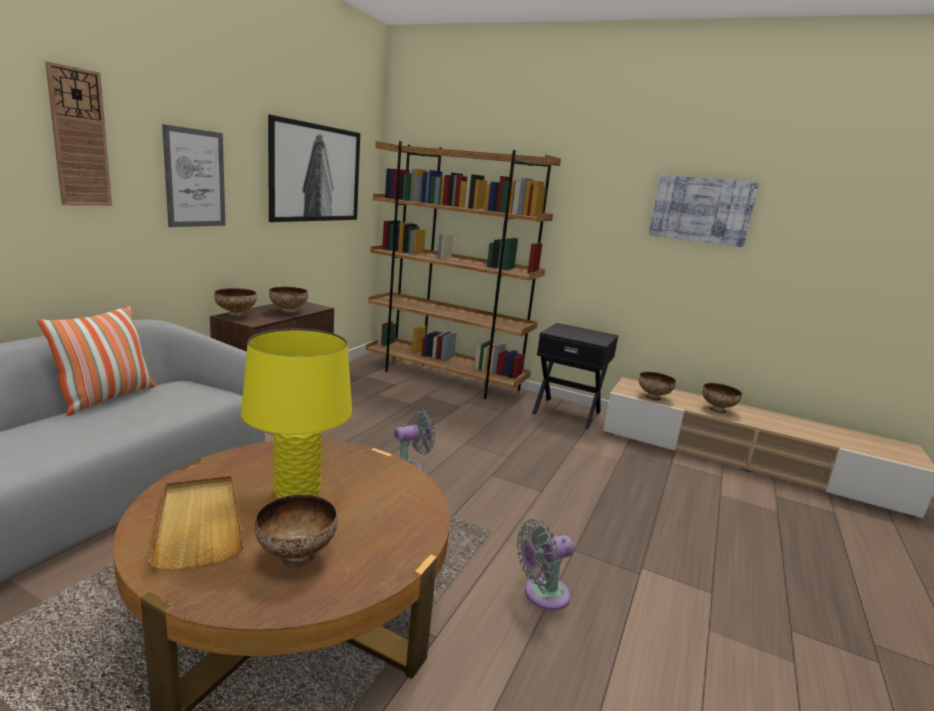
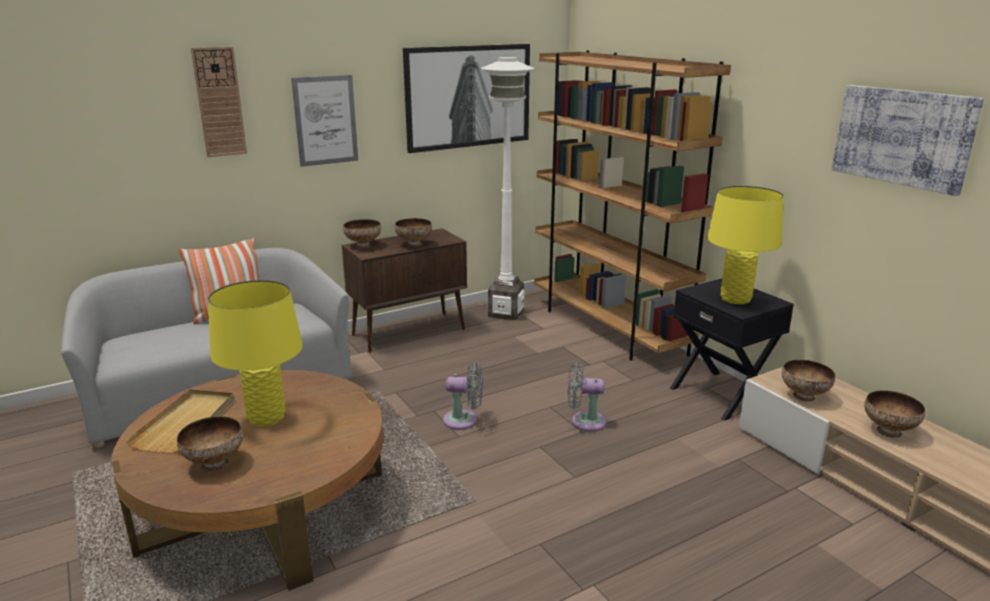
camera: 35 degrees right, 5 degrees up
(351, 376) = (506, 312): none -> white floor lamp
(542, 594) = (459, 571): grey fan -> grey fan (584, 421)
(584, 335) = (736, 299): none -> yellow table lamp

